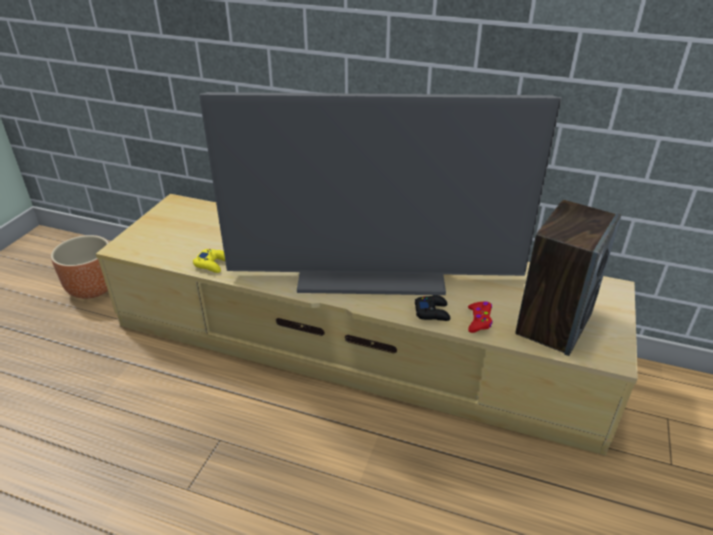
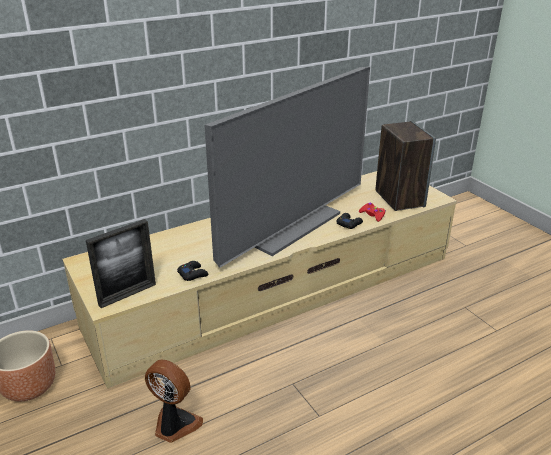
camera: 50 degrees left, 5 degrees down
(103, 391) = (174, 425): none -> fan
(147, 249) = (127, 294): none -> picture frame
(212, 264) = (193, 274): yellow game controller -> black game controller

